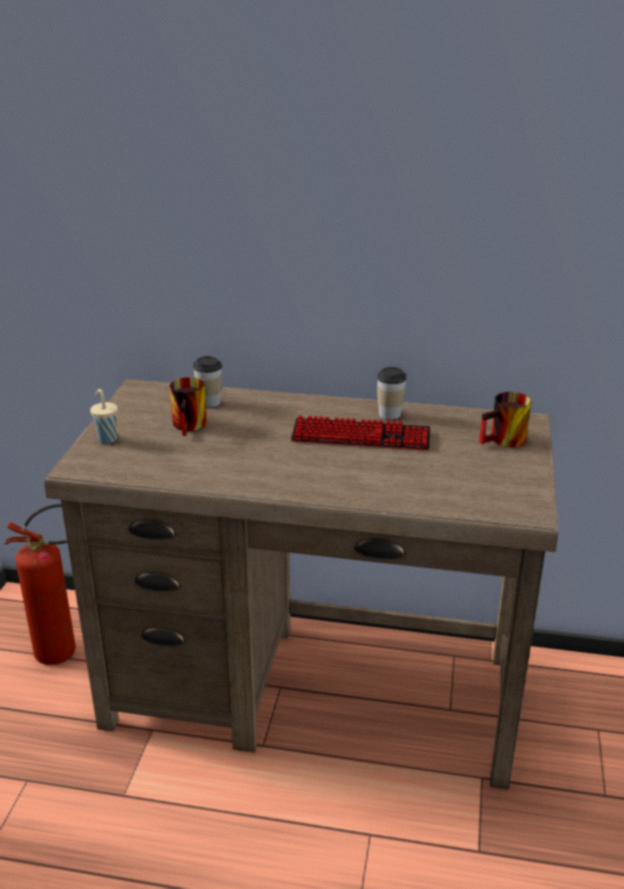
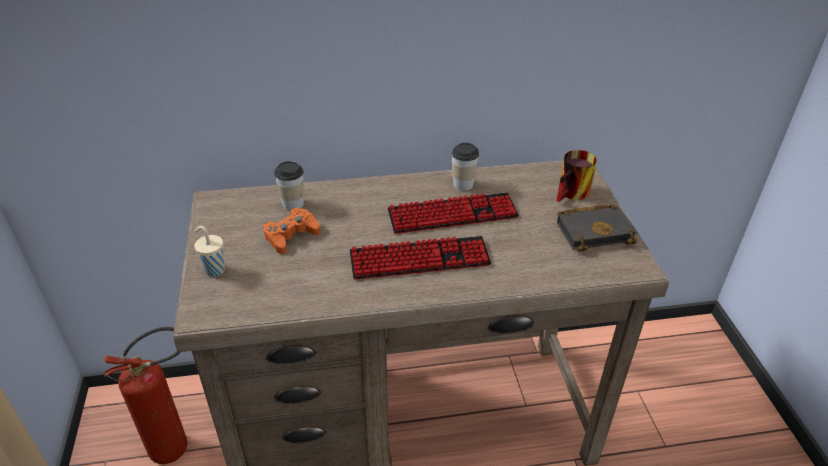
camera: 20 degrees left, 10 degrees up
(192, 425) = (291, 235): mug -> orange game controller
(302, 465) = (419, 259): none -> keyboard
(506, 475) = (595, 231): none -> black book

